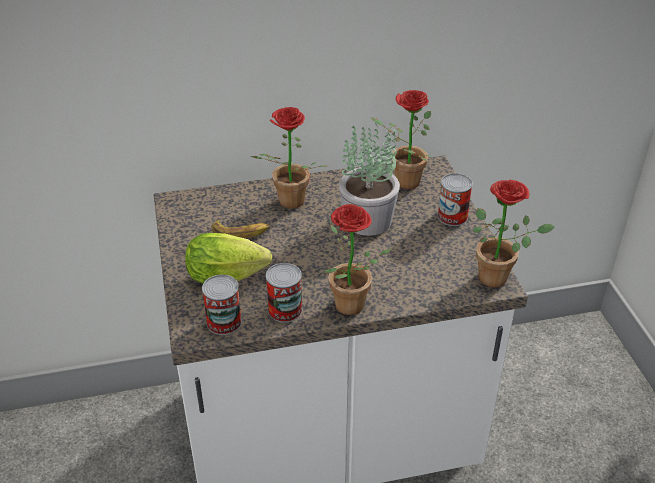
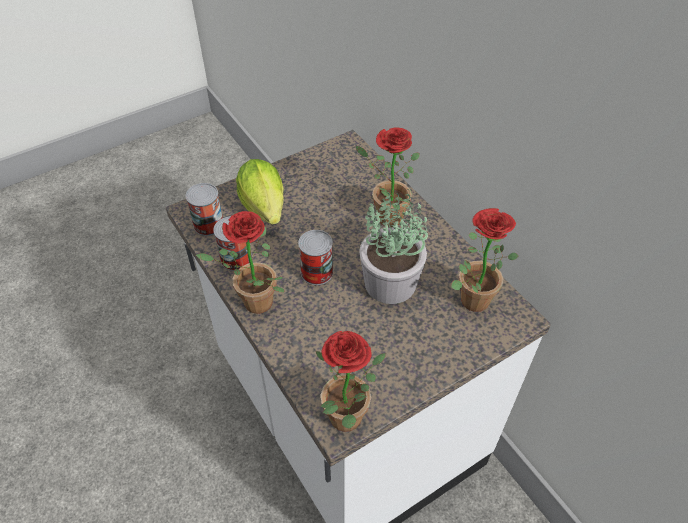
camera: 70 degrees right, 10 degrees up
(241, 232) = (326, 198): banana -> none
(452, 216) = (435, 356): can -> can (317, 272)

